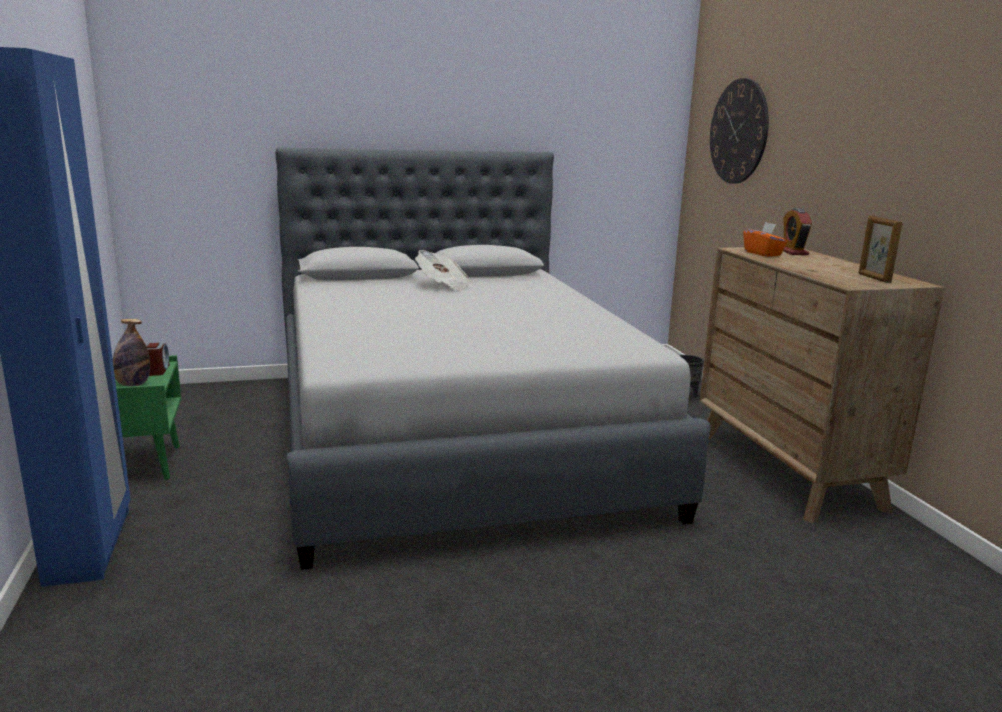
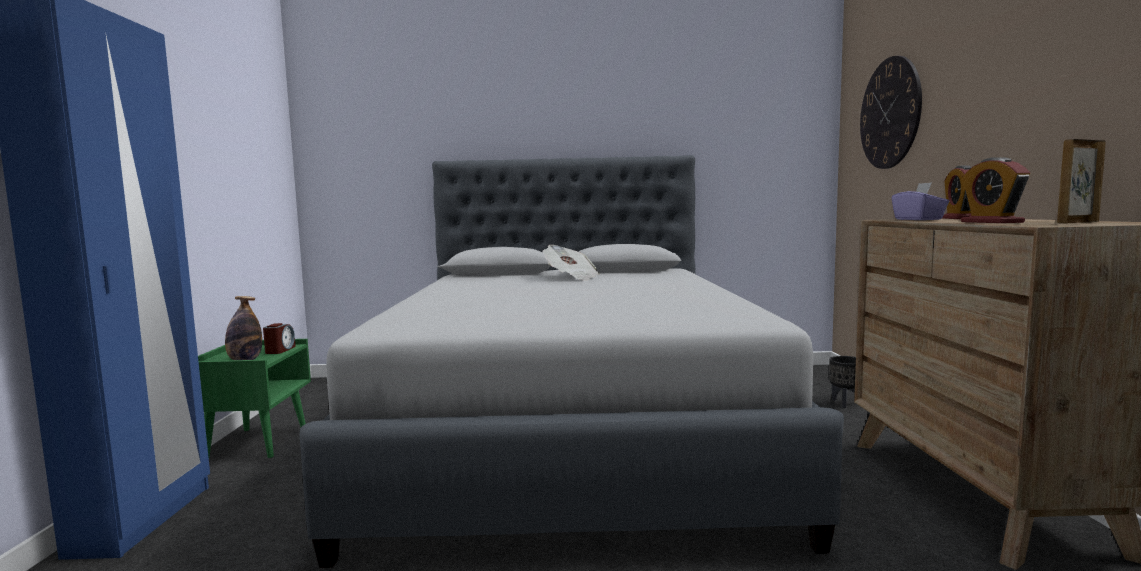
camera: 15 degrees right, 10 degrees down
(763, 253) = (918, 219): orange tissue box -> purple tissue box
(818, 270) = (991, 222): none -> alarm clock
(873, 278) = (1077, 222): picture frame -> picture frame turned 60 degrees clockwise

